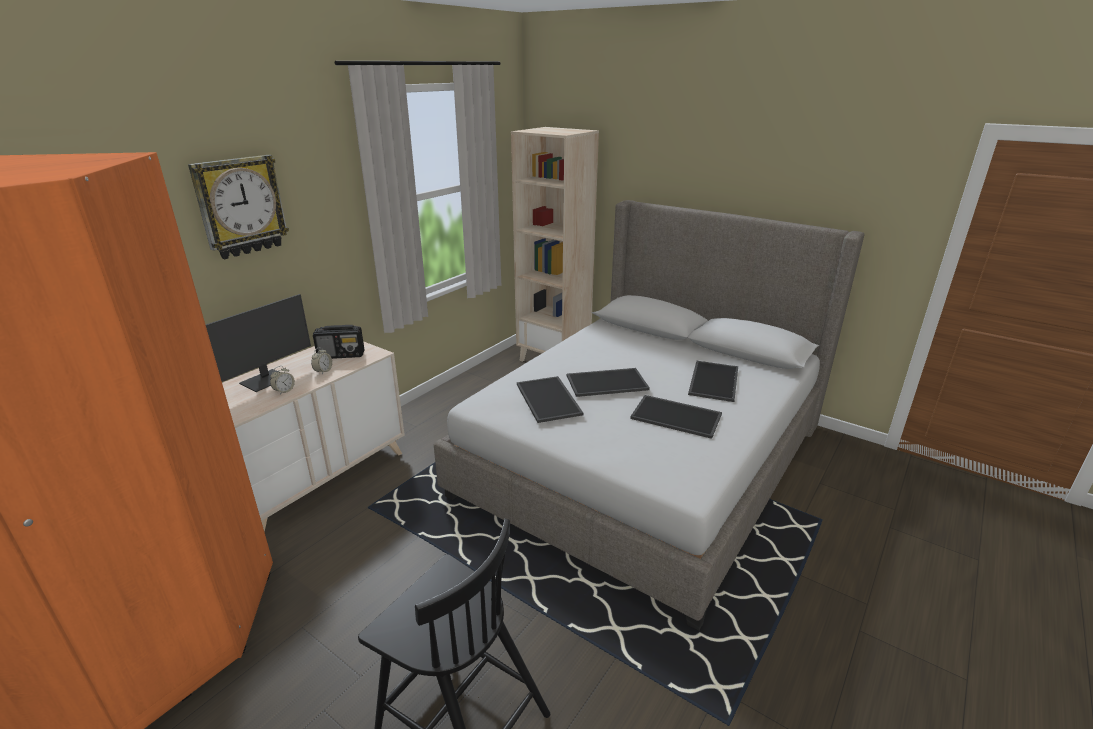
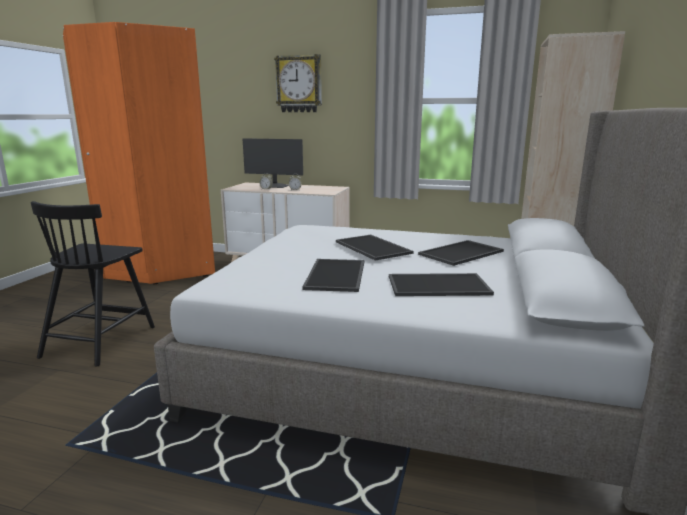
camera: 70 degrees right, 10 degrees down
(342, 355) = (319, 189): radio -> none
(550, 399) = (322, 236): tray -> tray (461, 253)

